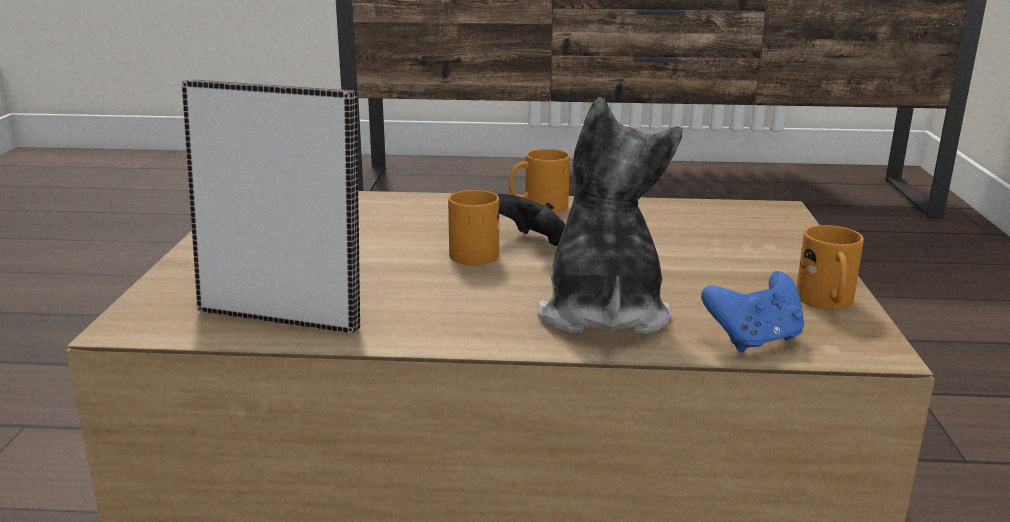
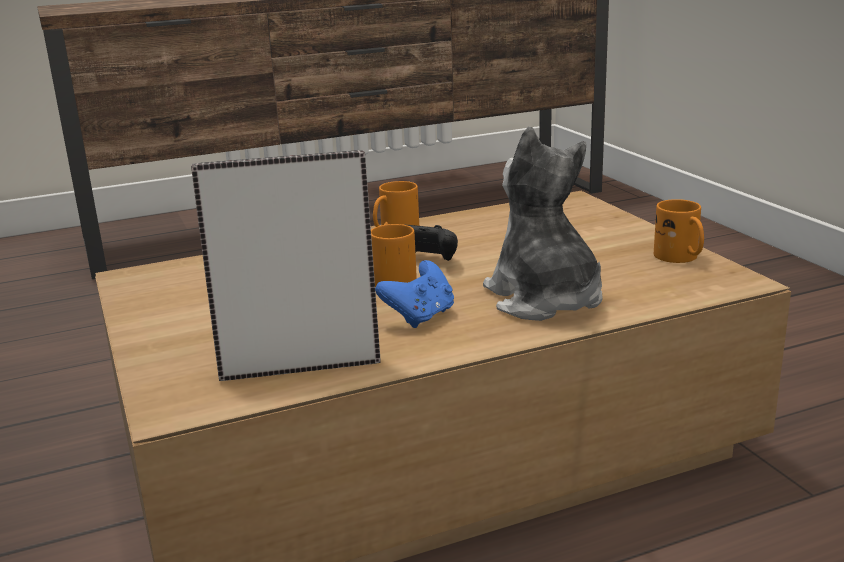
camera: 25 degrees left, 0 degrees up
(754, 340) = (665, 293): blue game controller -> blue game controller (420, 317)

